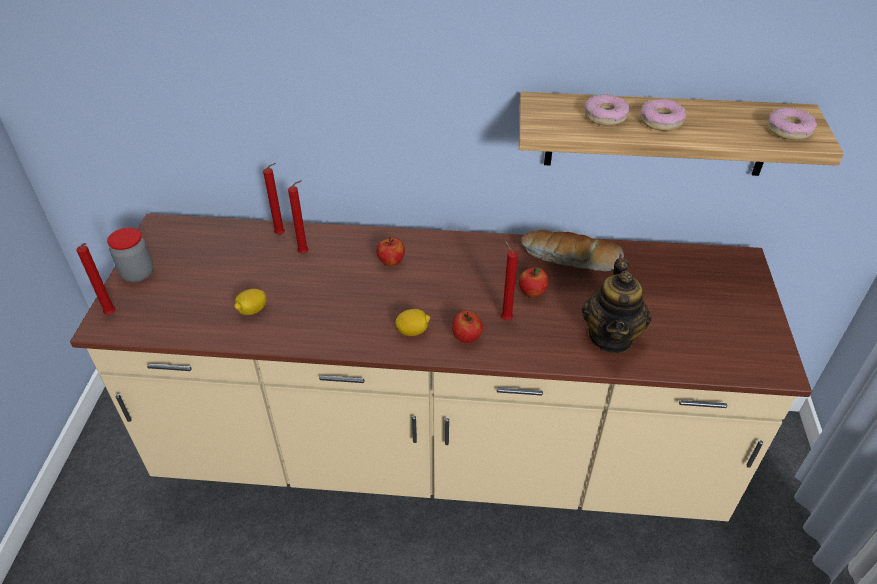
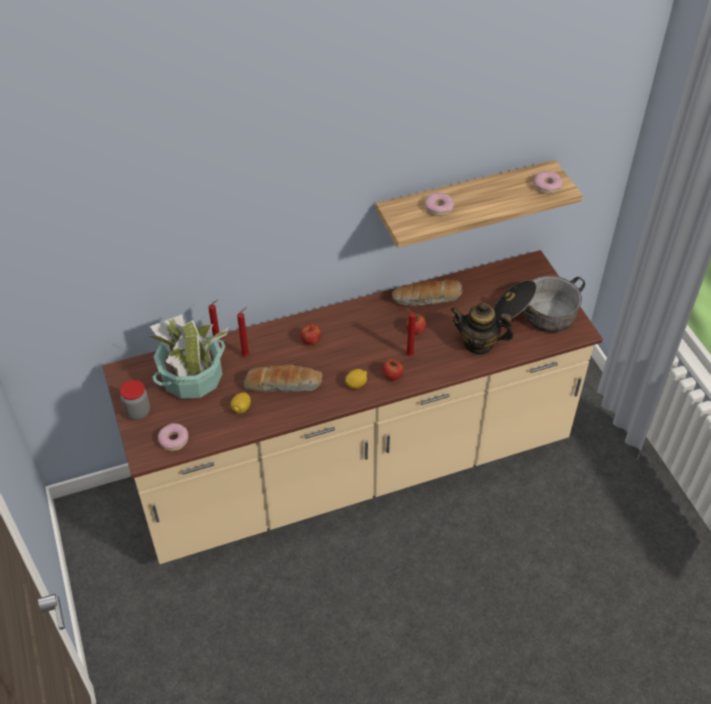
camera: 25 degrees left, 5 degrees up
(112, 314) = (145, 446): red candle -> none
(225, 258) = (192, 379): none -> potted plant
(323, 300) = (283, 384): none -> bread
(611, 336) = (478, 344): teapot -> teapot turned 120 degrees clockwise
(660, 121) = (472, 201): donut -> donut (173, 440)
(716, 326) = (535, 315): none -> cooking pot

